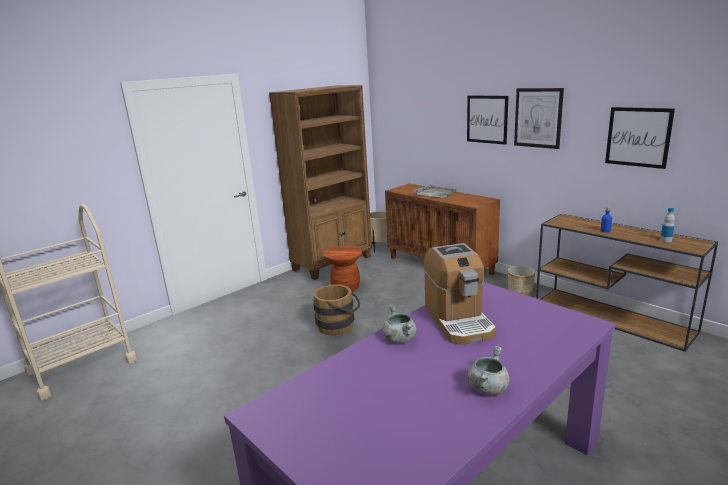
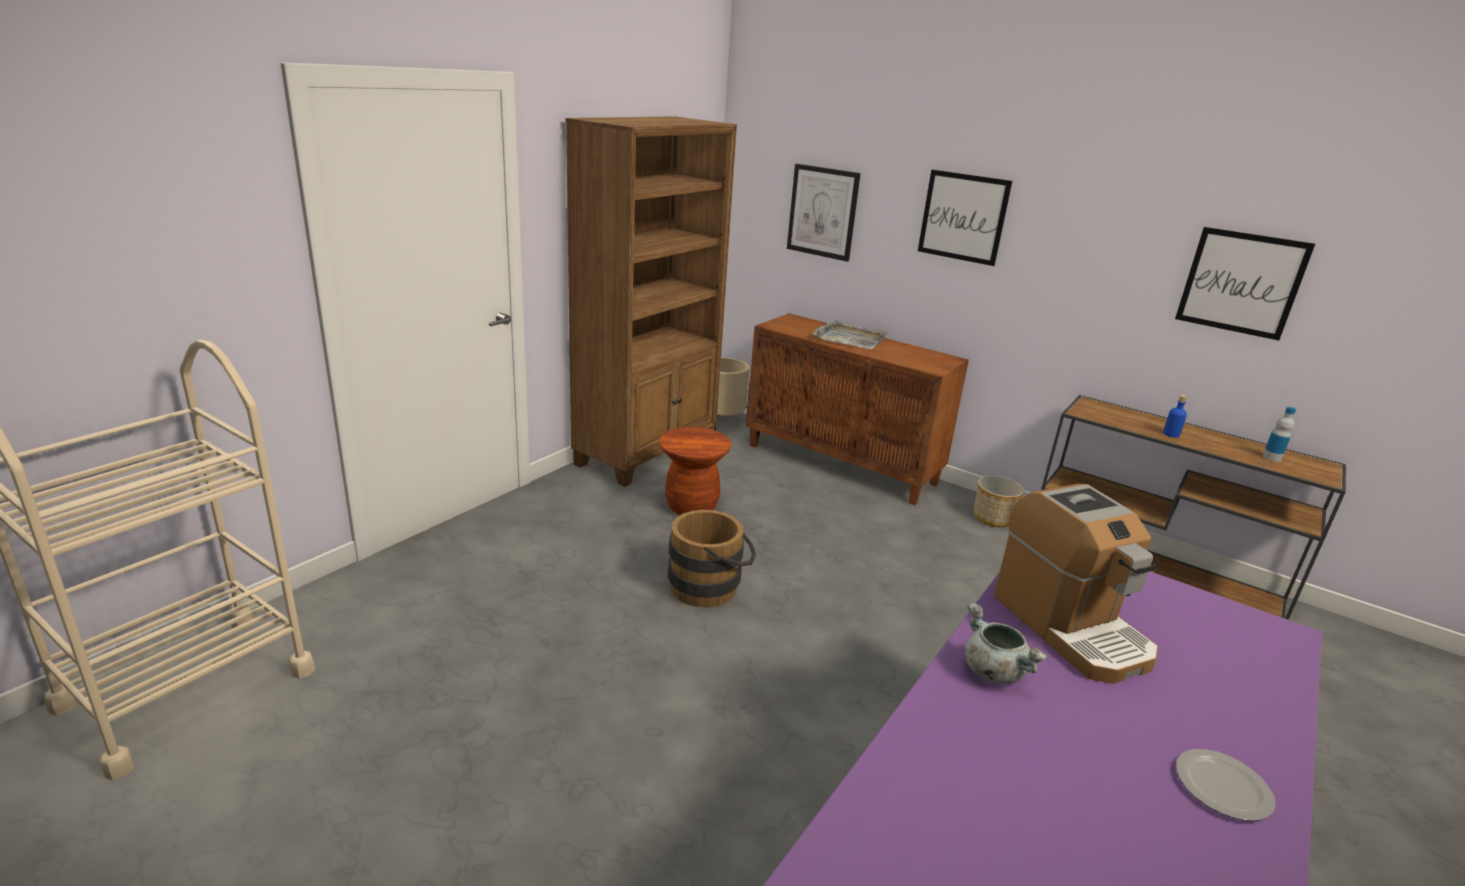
camera: 15 degrees left, 5 degrees up
(487, 388) = (1221, 786): grey cooking pot -> plate
(538, 118) = (1063, 227): picture -> picture (822, 212)

